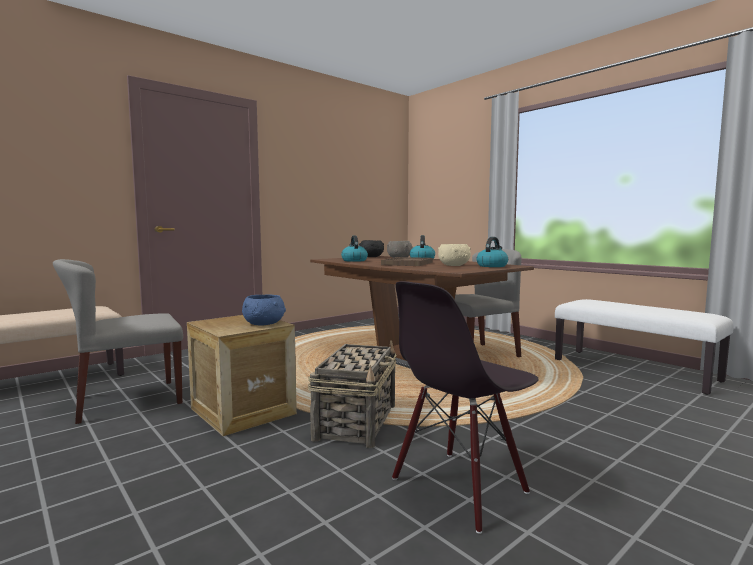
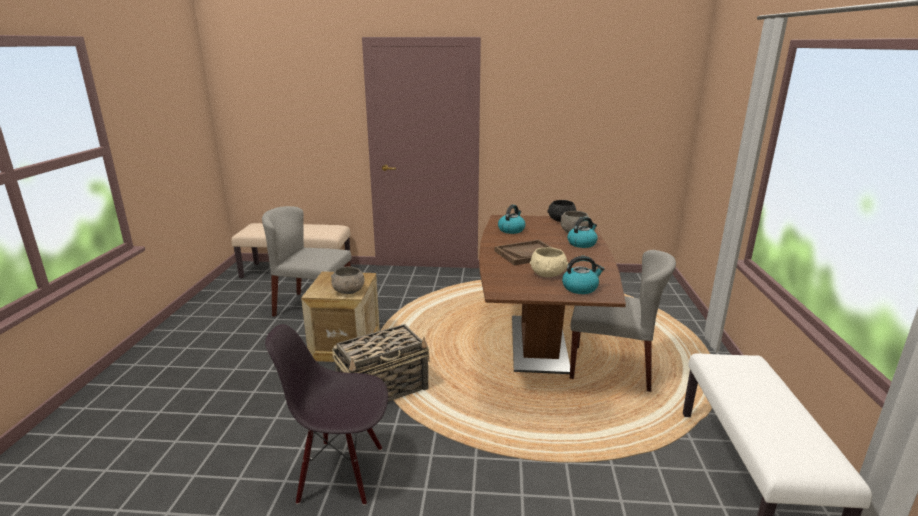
camera: 45 degrees right, 15 degrees up
(264, 324) = (348, 291): blue bowl -> grey bowl

